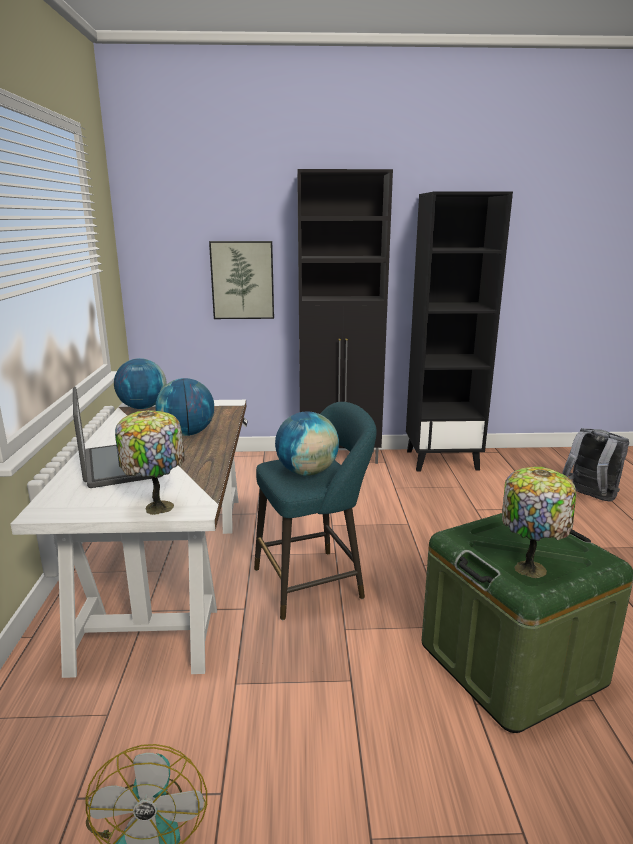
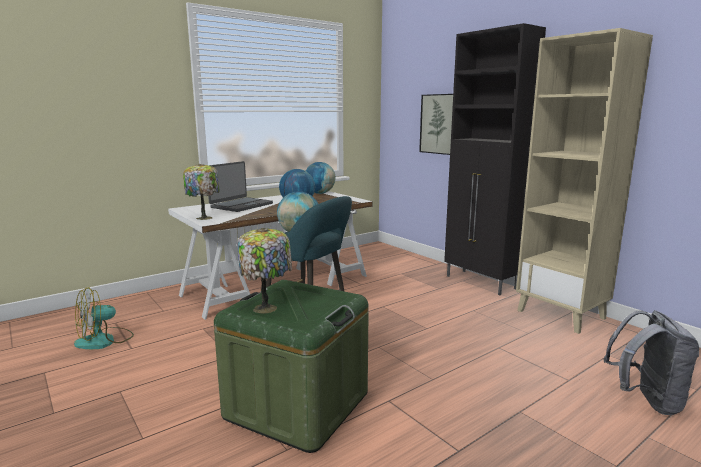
camera: 55 degrees right, 5 degrees down
(442, 460) = (561, 314): black bookcase -> beige bookcase

